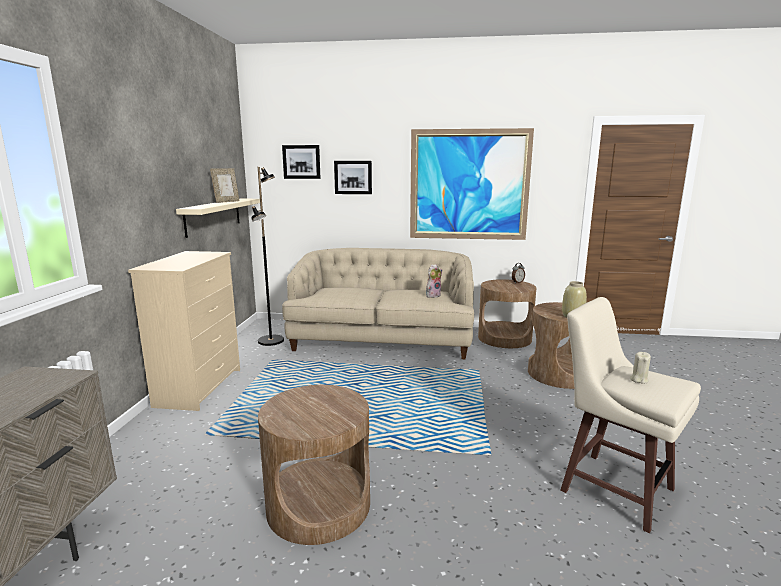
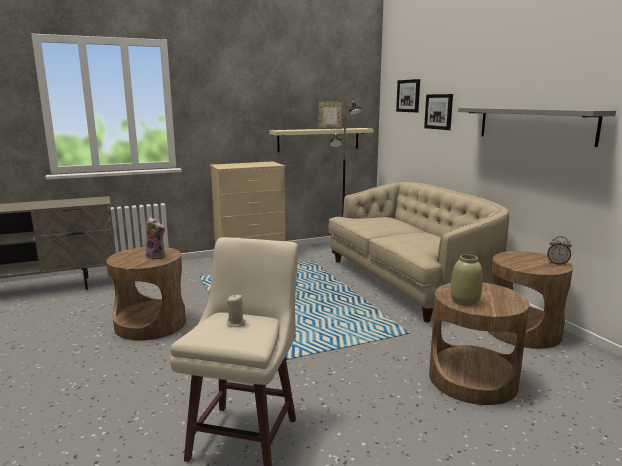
camera: 60 degrees right, 0 degrees up
(433, 295) = (430, 244): plush toy -> plush toy (157, 256)
(469, 185) = (534, 124): picture -> grey shelf

